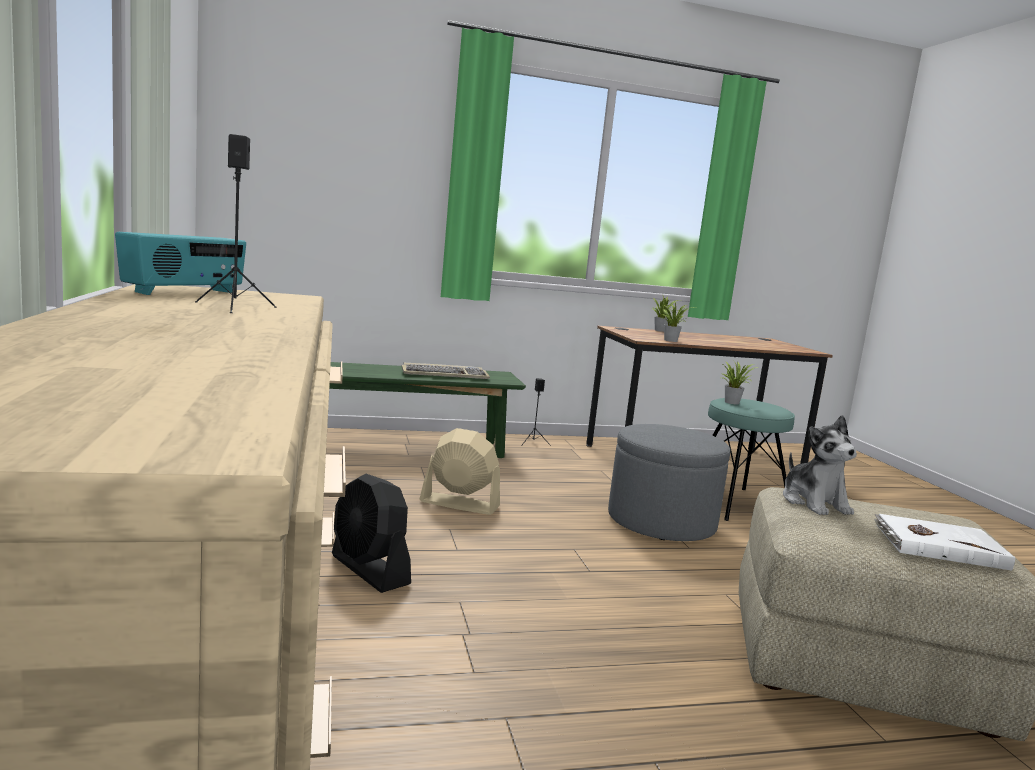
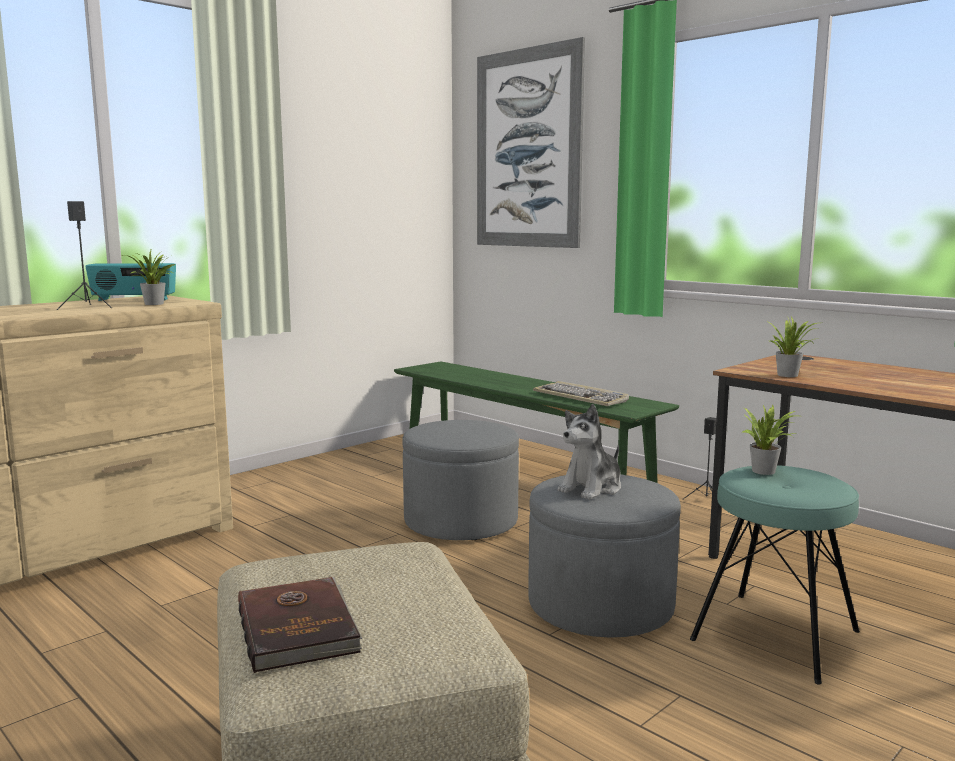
camera: 60 degrees right, 0 degrees up
(323, 128) = (528, 149): none -> picture
(369, 570) = (280, 535): black fan -> none
(459, 504) = (461, 522): beige fan -> grey ottoman
(662, 330) = (877, 365): potted plant -> potted plant (155, 304)
(814, 503) = (374, 559): plush toy -> plush toy (592, 488)
(938, 545) = (299, 627): white book -> brown book

